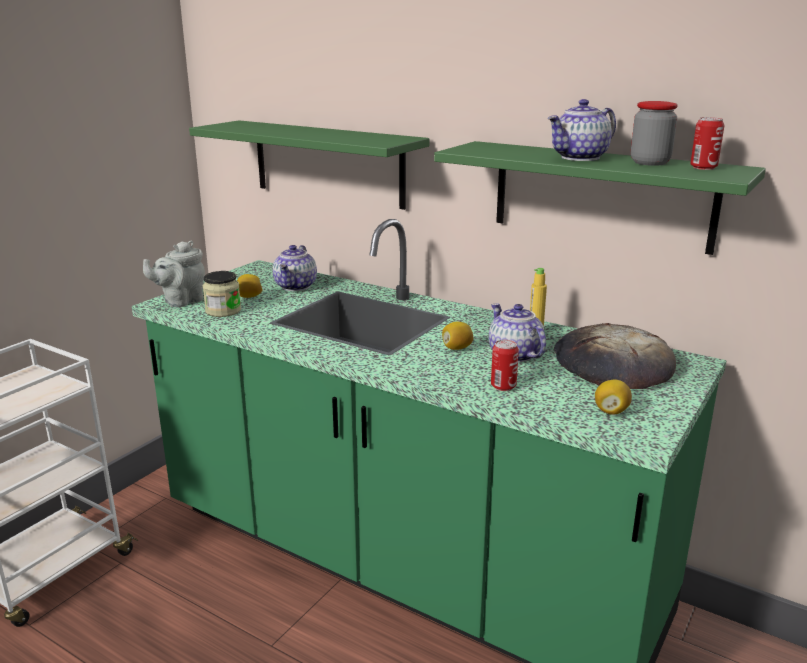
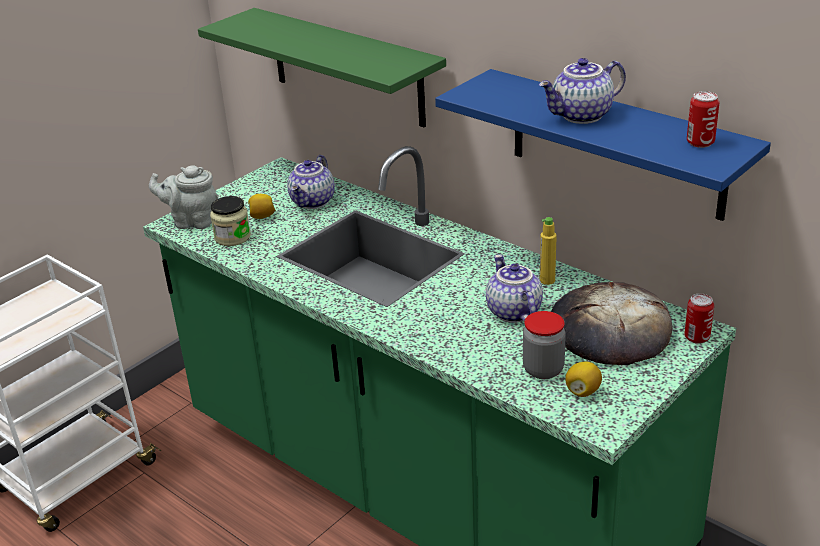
camera: 10 degrees right, 10 degrees up
(181, 301) = (192, 221): grey teapot -> grey teapot turned 45 degrees clockwise
(456, 348) = (457, 300): lemon -> none
(503, 386) = (487, 354): can -> can (697, 337)
(601, 195) = (616, 144): green shelf -> blue shelf
(650, 162) = (650, 129): jar -> jar (543, 370)

